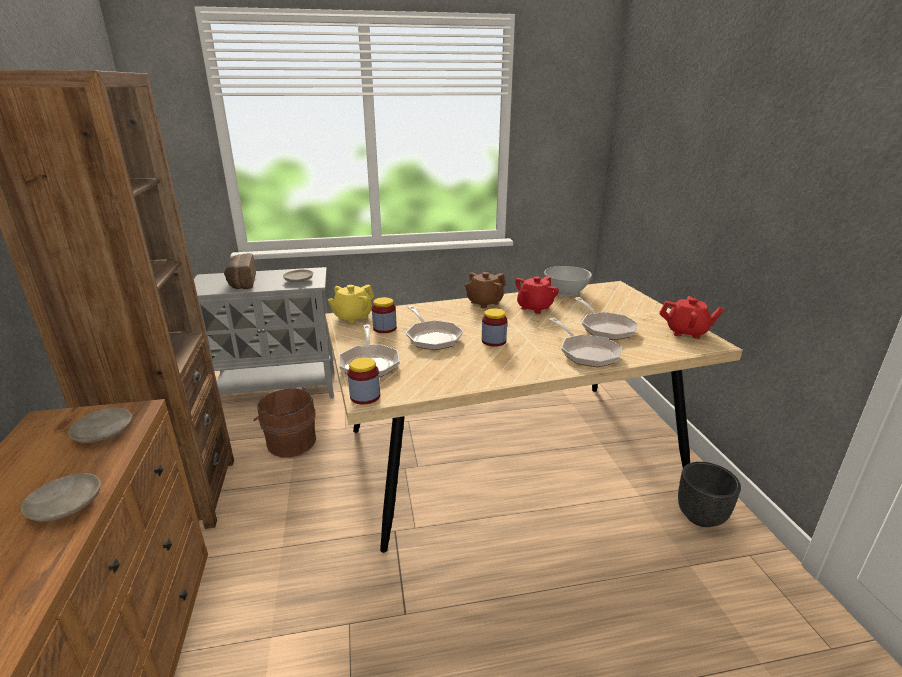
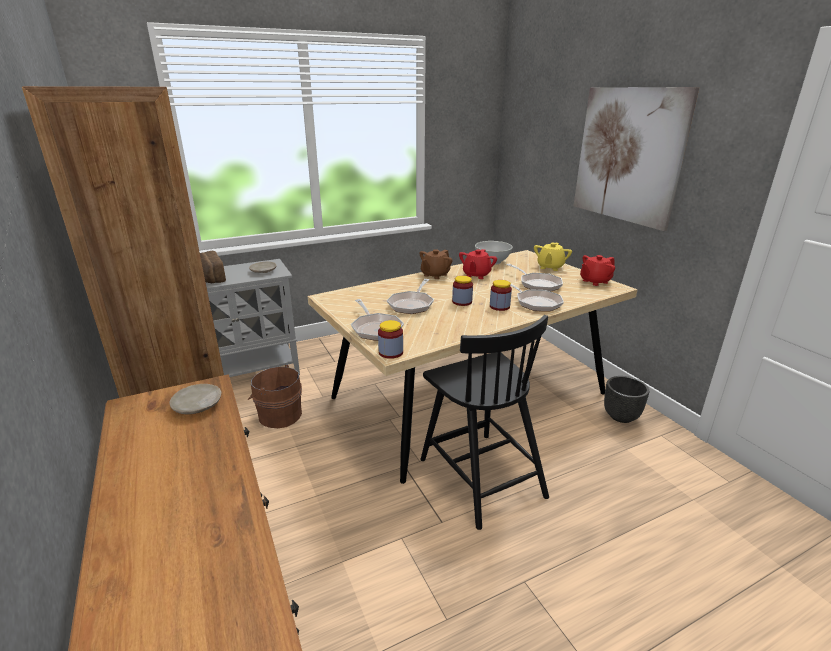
camera: 15 degrees left, 0 degrees up
(66, 505) = (216, 459): beige plate -> none
(352, 317) = (334, 296): yellow teapot -> yellow teapot (550, 267)
(384, 328) = (368, 302): jar -> jar (499, 306)
(432, 337) = (412, 304): frying pan -> frying pan turned 60 degrees clockwise
(478, 562) = (480, 476): none -> black chair
(686, 332) = (595, 281): red teapot -> red teapot turned 150 degrees clockwise
(748, 167) = (628, 155): none -> picture

